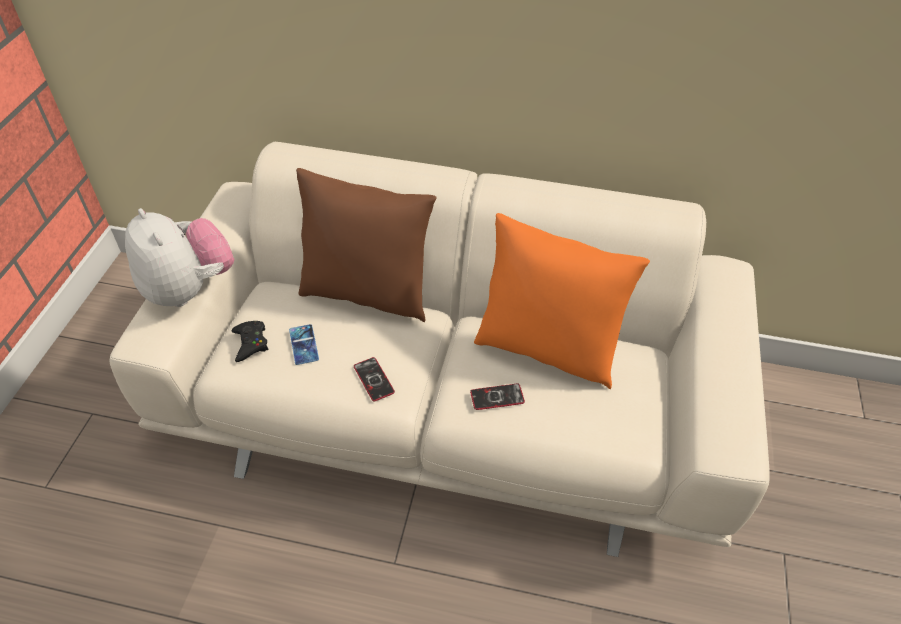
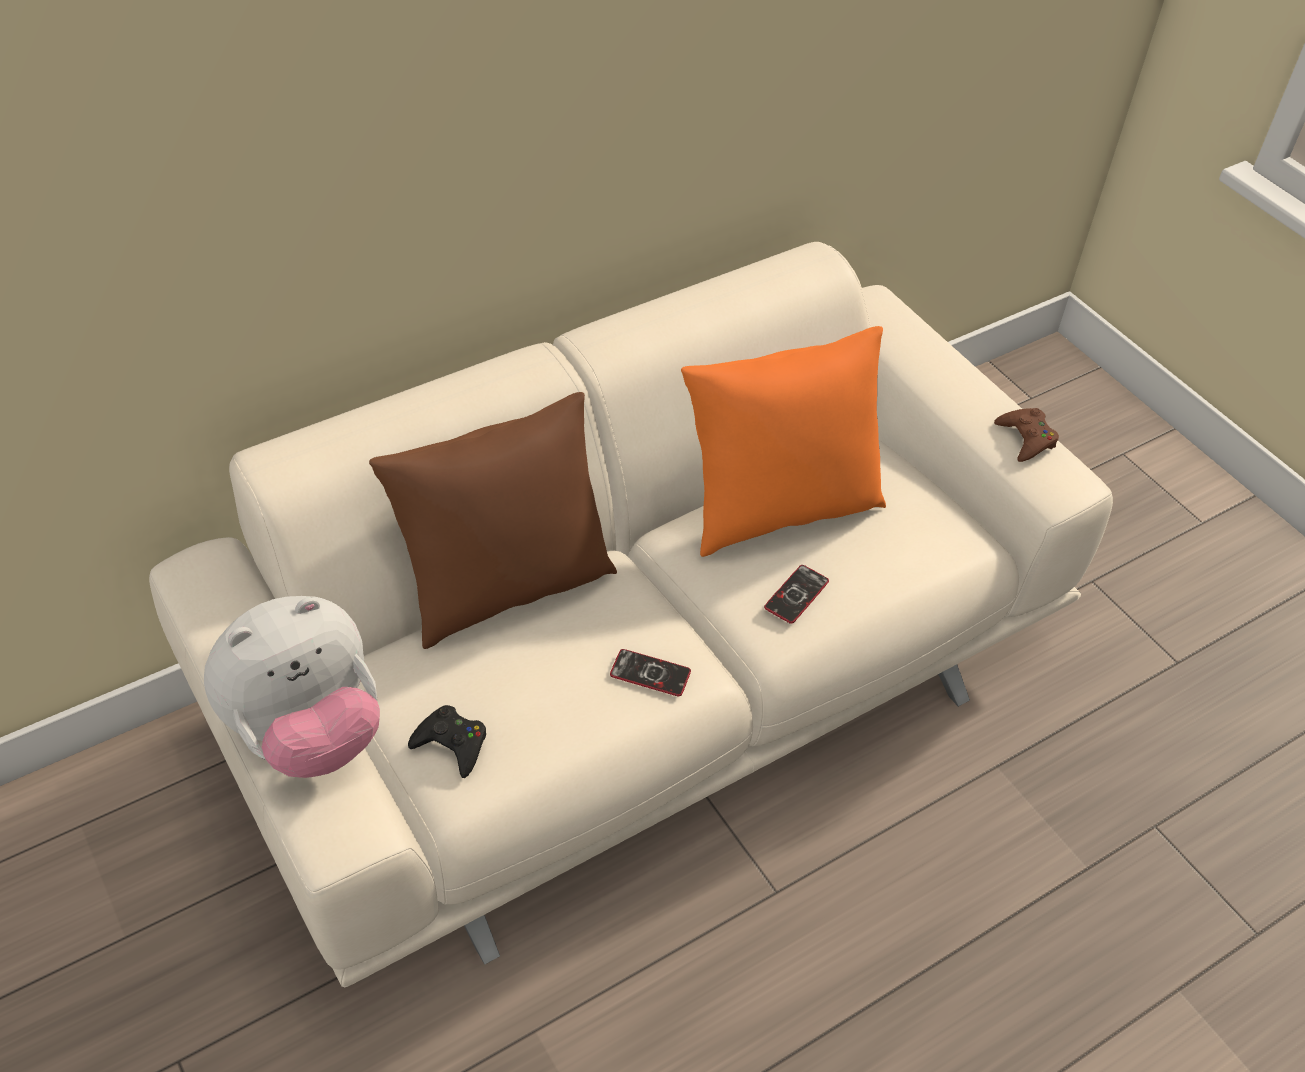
camera: 45 degrees left, 0 degrees up
(189, 289) = (308, 732): plush toy -> plush toy turned 135 degrees clockwise
(304, 344) = (522, 696): phone -> none
(739, 407) = (1026, 439): none -> brown game controller

